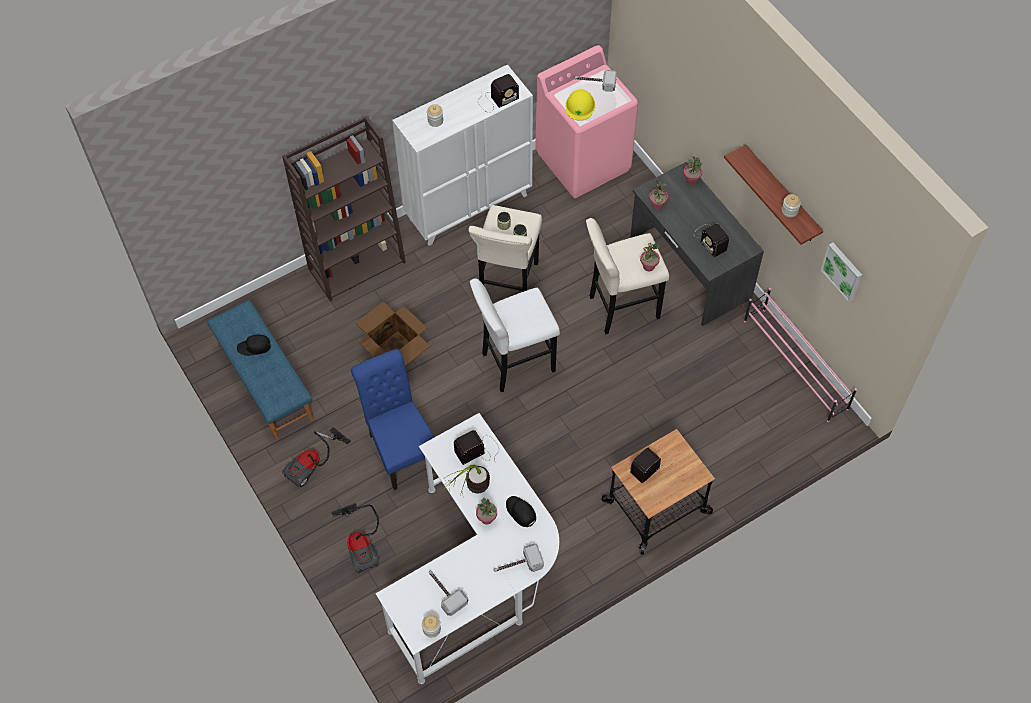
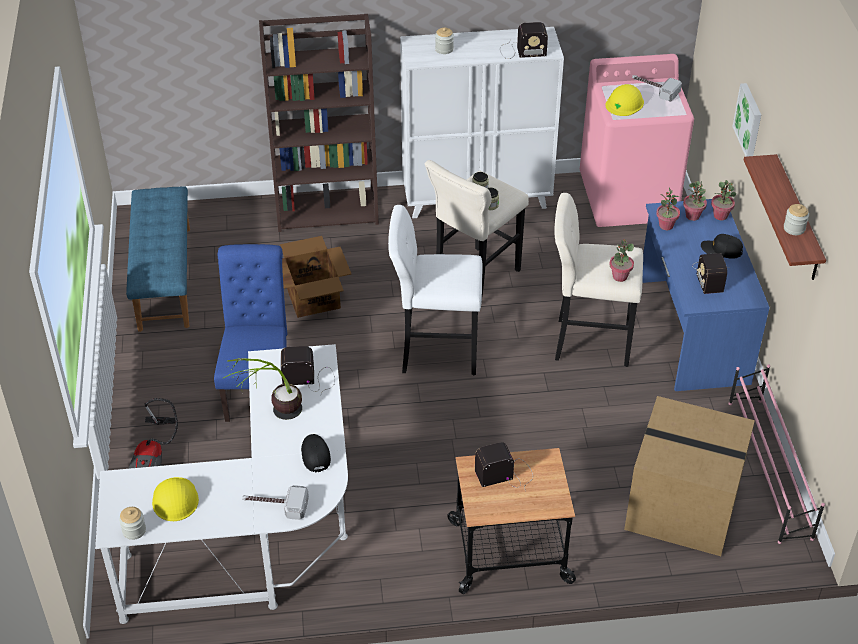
camera: 25 degrees right, 15 degrees down
(254, 347) = (159, 225): black cap -> black cap (721, 250)
(314, 465) = (159, 368): vacuum cleaner -> none
(444, 592) = (175, 499): hammer -> yellow hard hat
(487, 518) = (273, 446): potted plant -> potted plant (692, 216)
(689, 268) = (691, 331): grey desk -> blue desk
(751, 421) = (680, 506): none -> cardboard box
(843, 271) = (836, 318): picture -> picture (749, 120)

